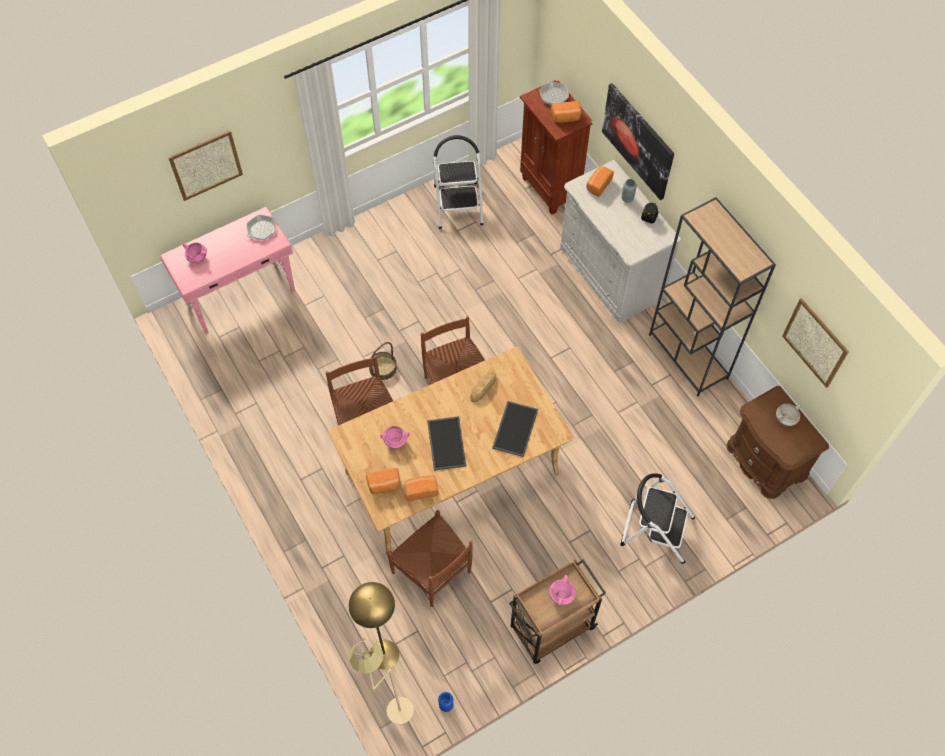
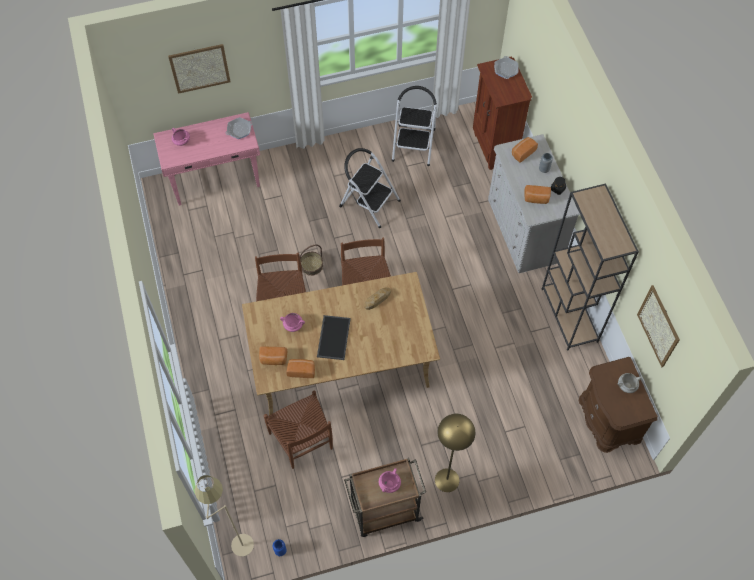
camera: 15 degrees right, 0 degrees up
(384, 654) = (243, 497): yellow floor lamp -> yellow floor lamp (446, 480)
(514, 428) = (393, 338): tray -> none
(566, 118) = (510, 90): bread -> bread (536, 199)
(638, 141) = (561, 122): picture -> none
(654, 530) = (495, 453): step ladder -> step ladder (368, 202)

